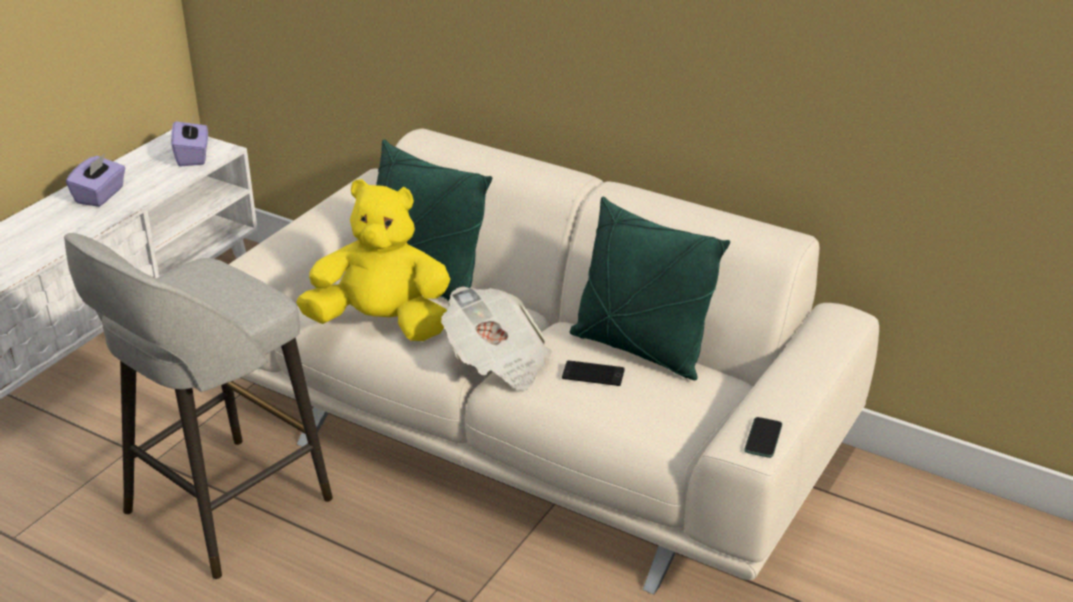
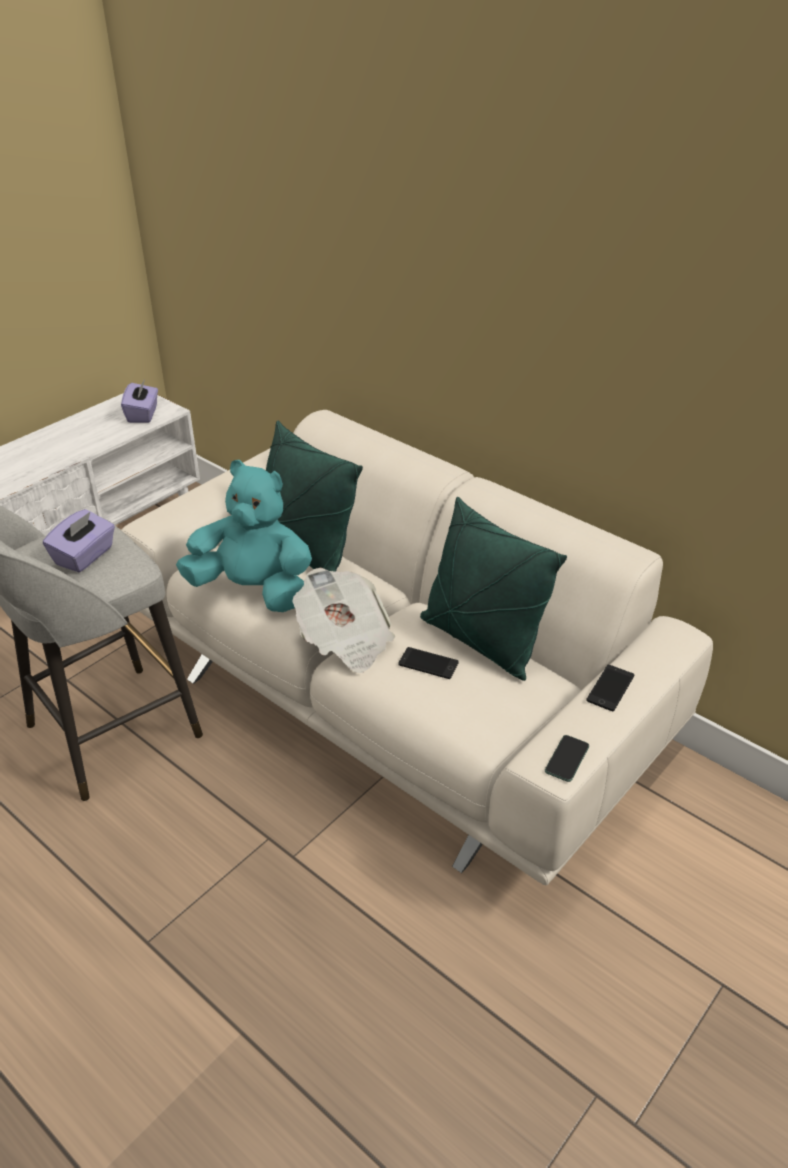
camera: 10 degrees right, 5 degrees up
(100, 195) = (56, 443): purple tissue box -> purple tissue box (85, 556)
(382, 324) = (254, 590): yellow plush toy -> turquoise plush toy
(789, 372) = (610, 688): none -> phone

